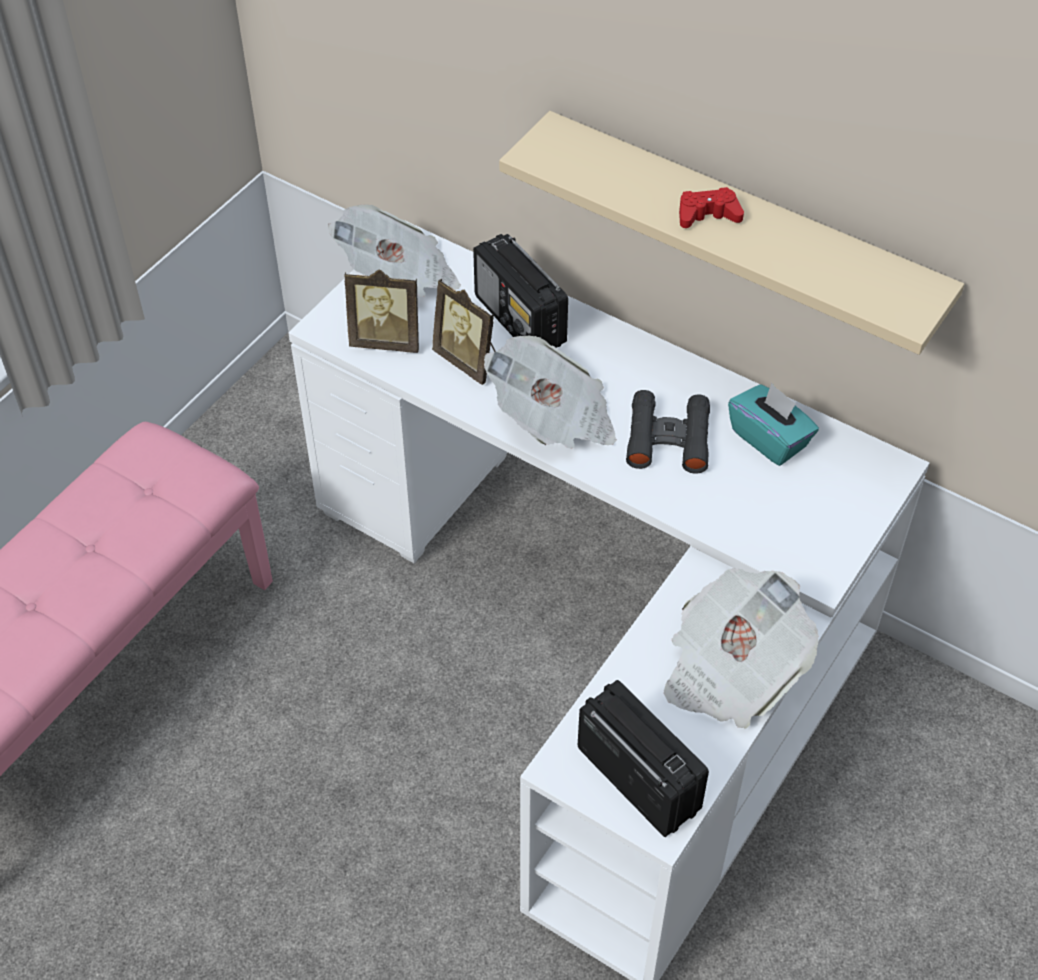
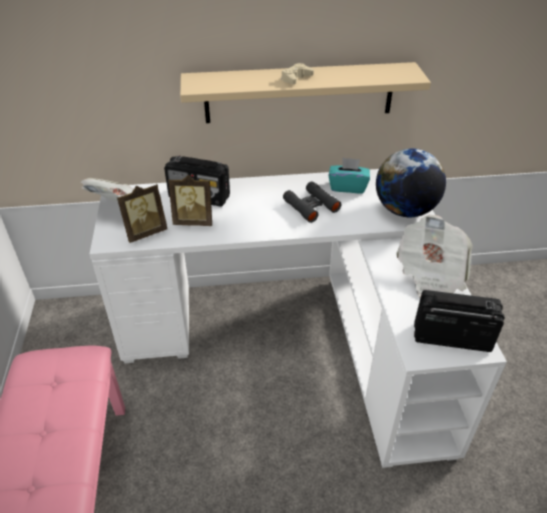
camera: 40 degrees left, 10 degrees down
(553, 419) = (256, 223): newspaper -> none
(707, 215) = (296, 78): red game controller -> beige game controller
(810, 540) = (404, 210): none -> globe

